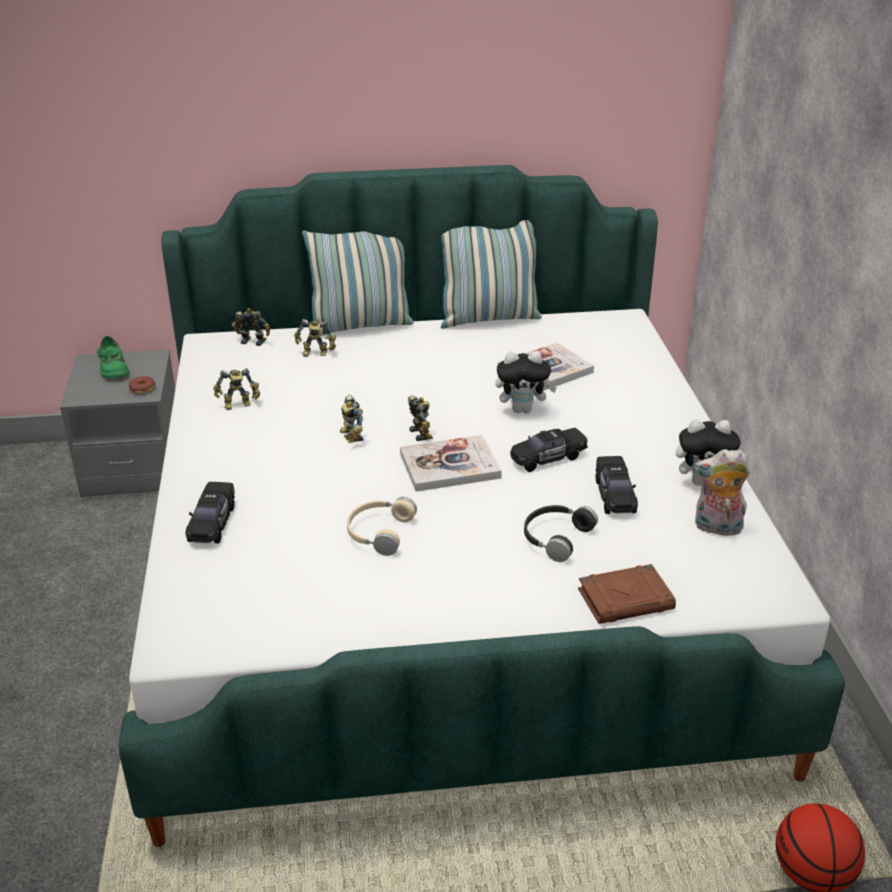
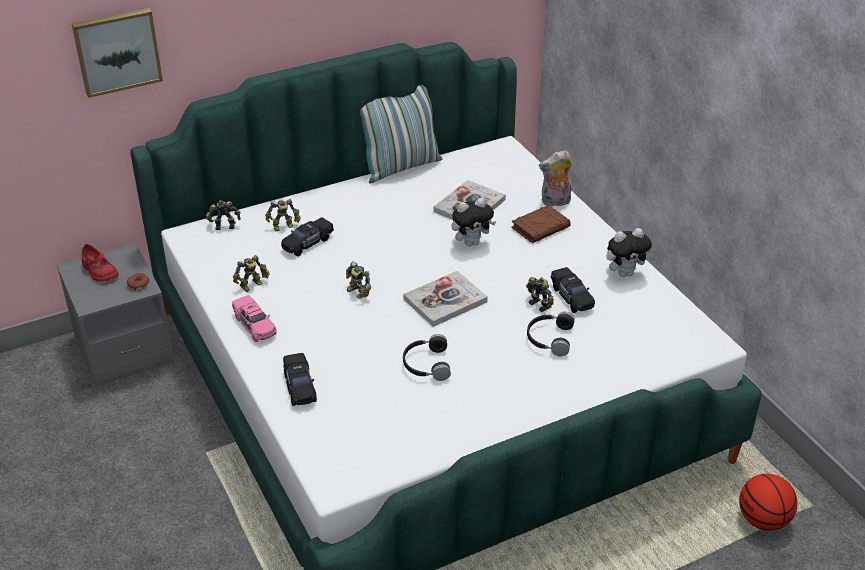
camera: 20 degrees left, 5 degrees up
(113, 368) = (99, 271): green shoe -> red shoe
(156, 112) = (117, 51): none -> picture
(210, 446) = (255, 325): none -> pink toy car
(360, 326) = (303, 194): pillow -> none
(378, 532) = (425, 364): beige headphones -> black headphones
(422, 433) = (409, 278): toy robot -> toy robot (540, 304)
(547, 458) = (510, 278): black toy car -> black toy car (307, 243)
(626, 599) = (618, 372): brown book -> brown book (540, 227)
(716, 528) = (650, 306): plush toy -> plush toy (555, 202)

